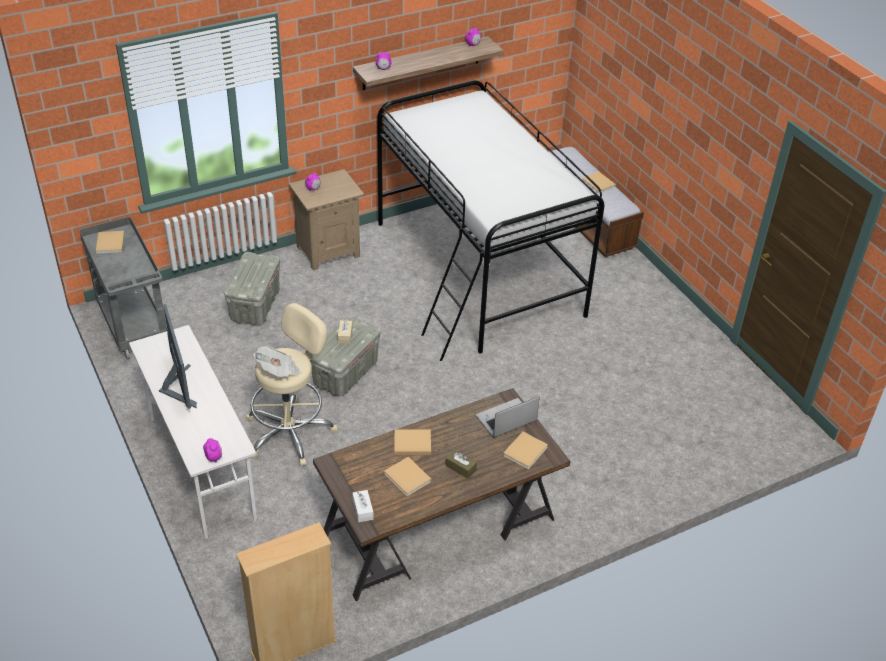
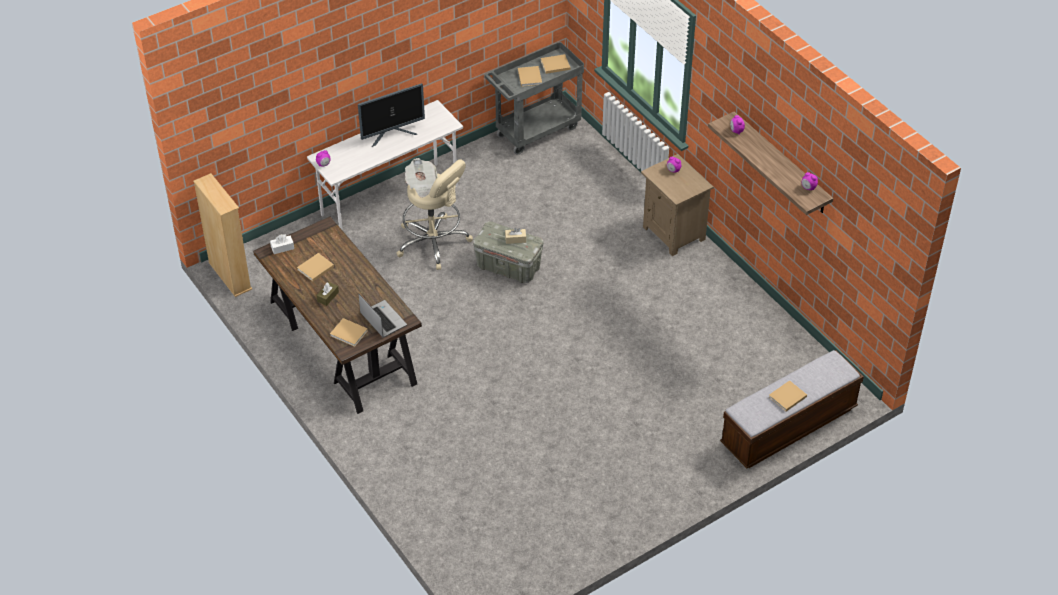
camera: 85 degrees right, 5 degrees up
(255, 305) = (584, 197): grey storage box -> none
(411, 443) = (351, 266): beige book -> beige book (529, 76)
(477, 271) = (674, 343): black bed -> none

